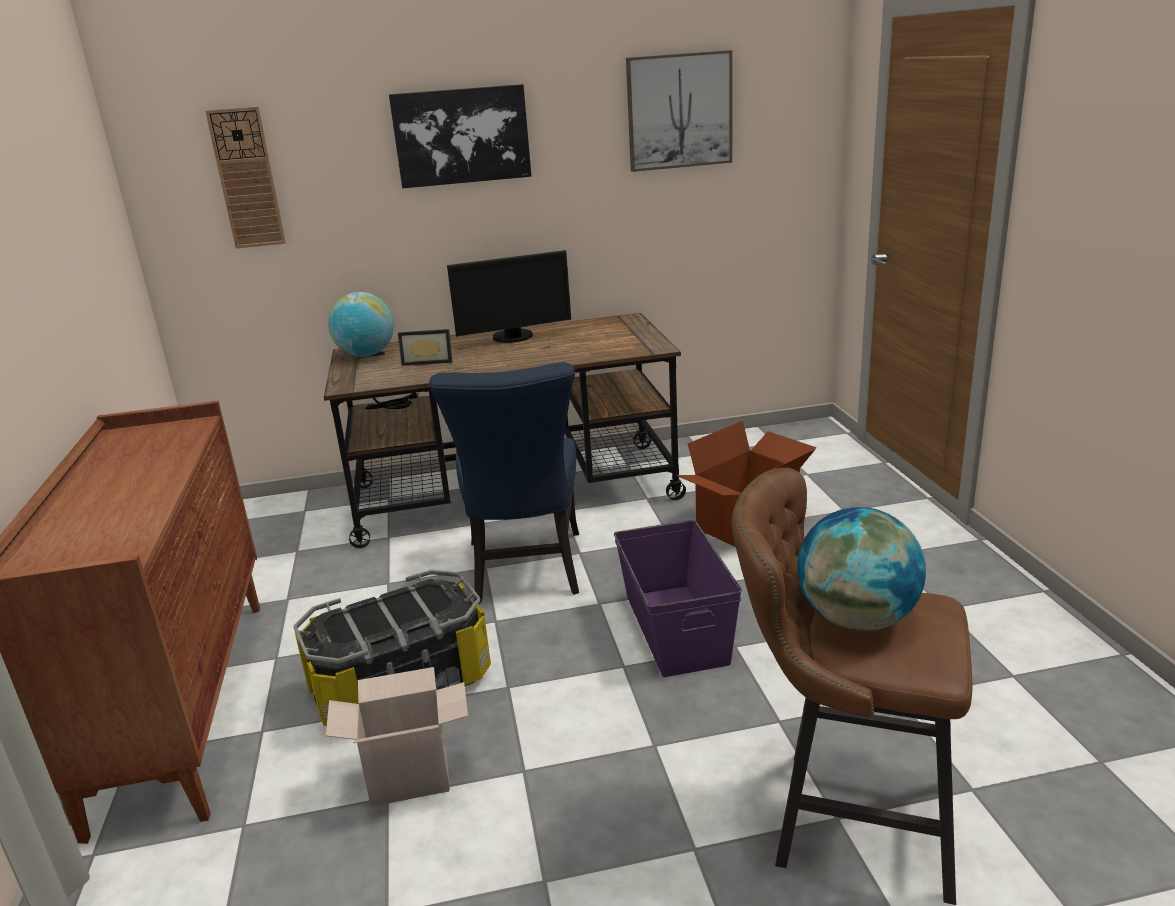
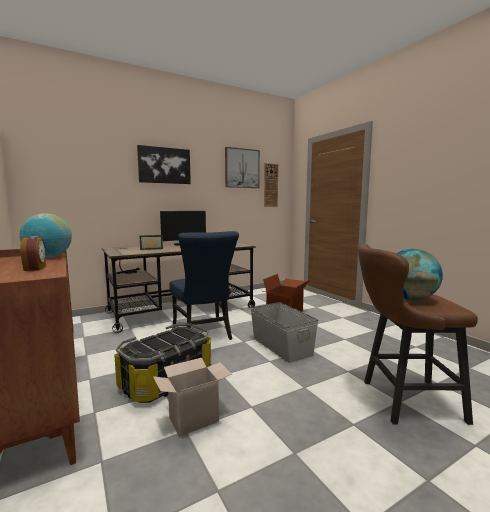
camera: 20 degrees left, 15 degrees down
(135, 489) = (35, 268): none -> alarm clock
(247, 178) = (70, 170): wall clock -> wall clock (270, 185)
(366, 355) = (120, 248): globe -> globe (48, 257)
(675, 629) = (281, 346): purple storage box -> grey storage box

